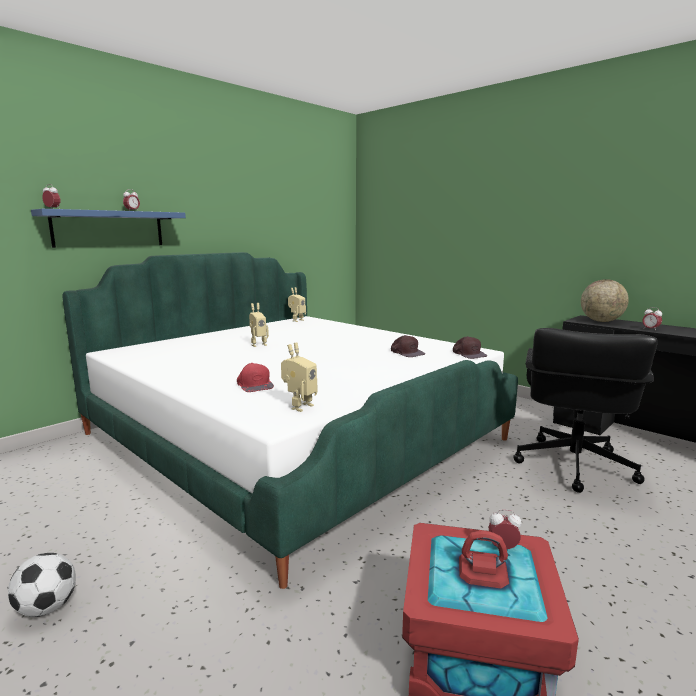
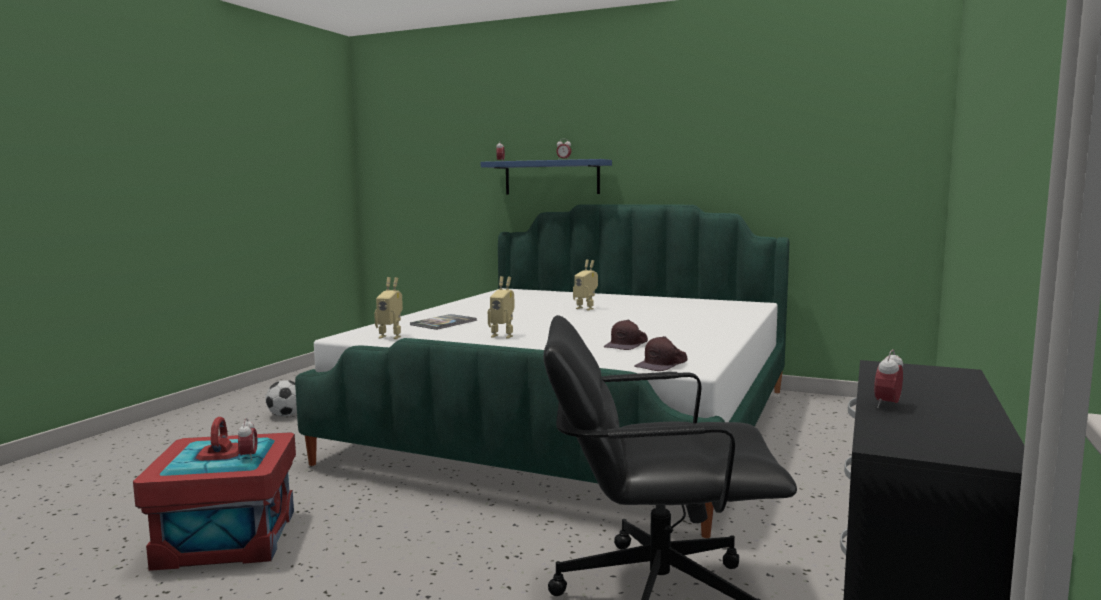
camera: 70 degrees right, 5 degrees down
(255, 385) = (444, 323): red cap -> book
(296, 320) = (735, 303): toy robot -> toy robot (503, 336)
(601, 321) = (921, 379): globe -> none

